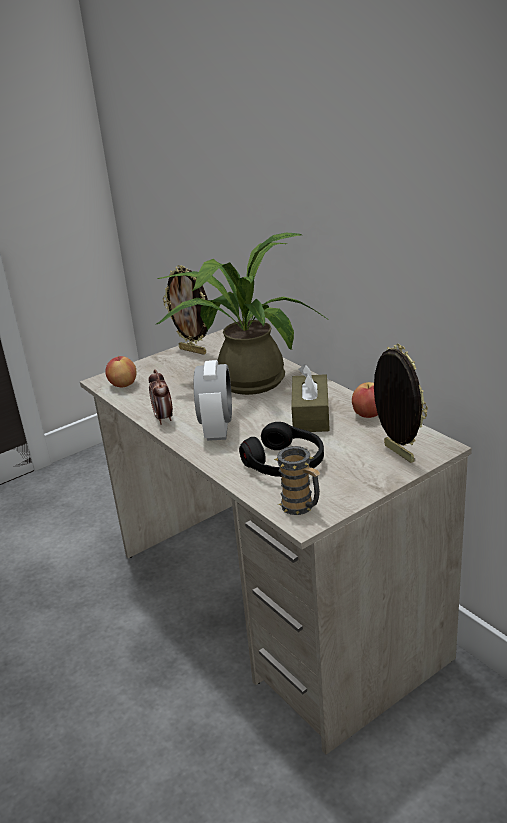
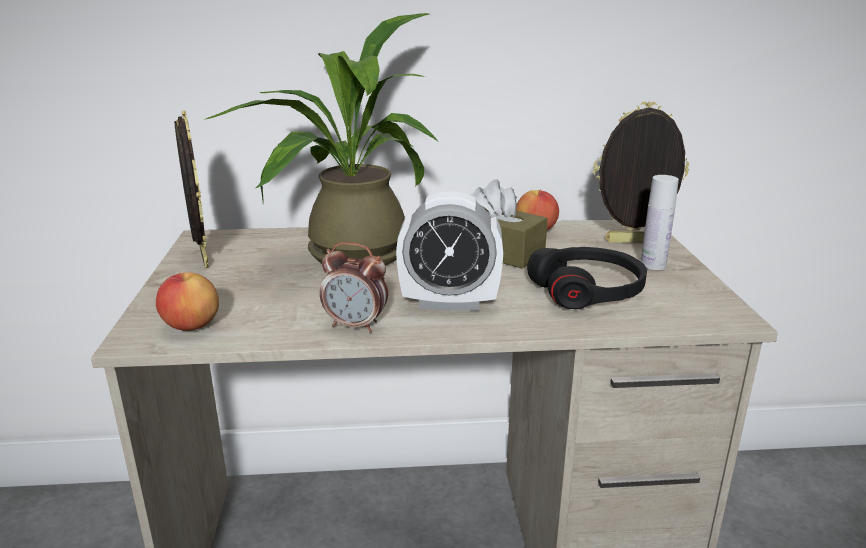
camera: 60 degrees left, 5 degrees down
(193, 351) = (201, 259): picture frame -> picture frame turned 90 degrees counterclockwise
(217, 430) = (449, 303): alarm clock -> alarm clock turned 150 degrees clockwise
(301, 507) = (700, 310): mug -> none
(361, 472) = (653, 265): none -> white bottle

